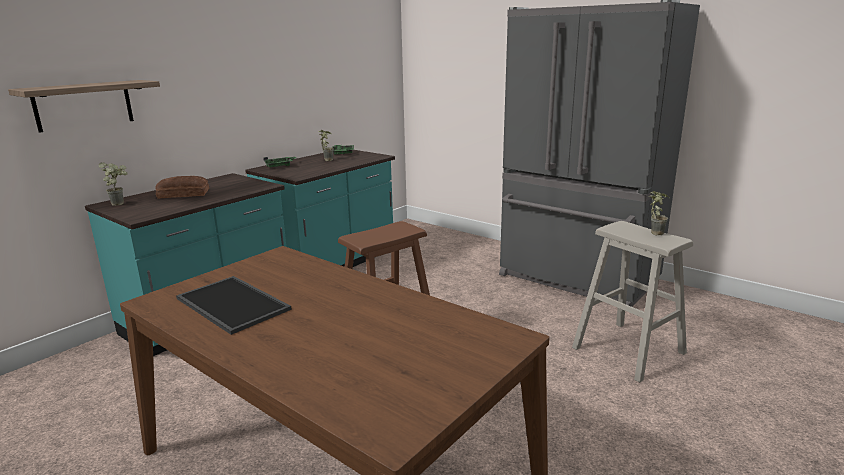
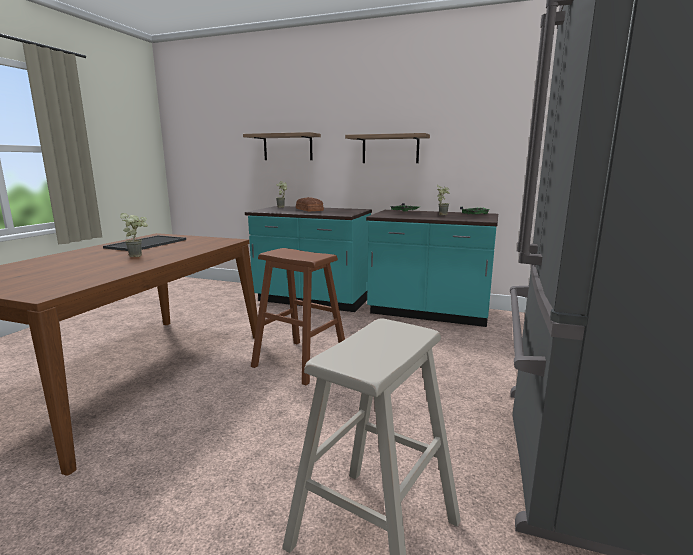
camera: 70 degrees right, 5 degrees down
(238, 94) = (390, 149): none -> shelf
(653, 232) = (393, 352): potted plant -> potted plant (138, 255)

